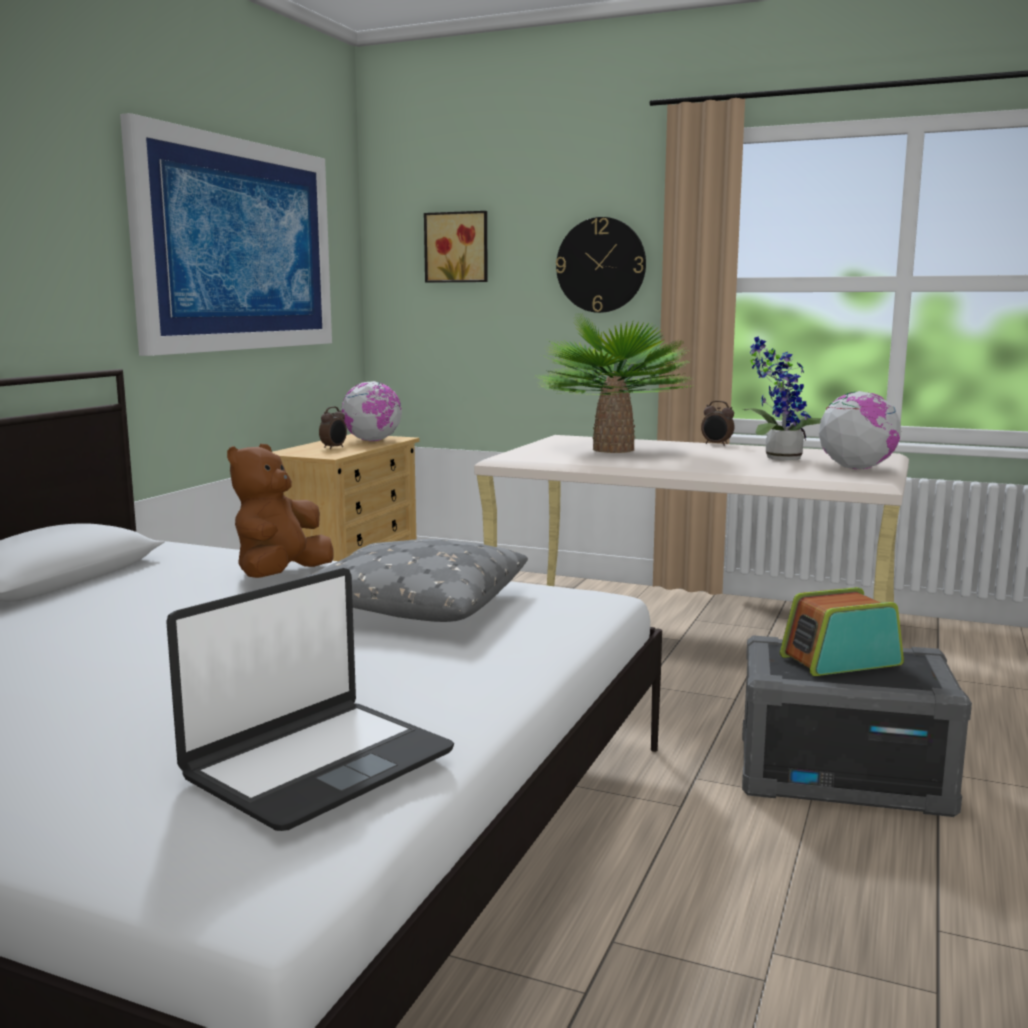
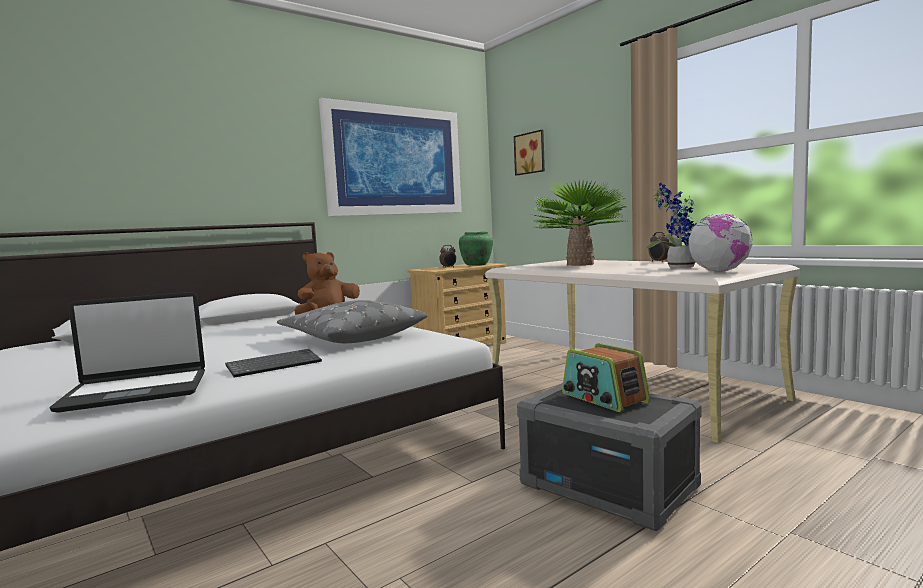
camera: 30 degrees right, 5 degrees down
(372, 441) = (477, 265): globe -> green vase
(418, 676) = (275, 364): none -> keyboard
(601, 265) = (602, 152): wall clock -> none
(839, 660) = (603, 398): radio -> radio turned 135 degrees counterclockwise

